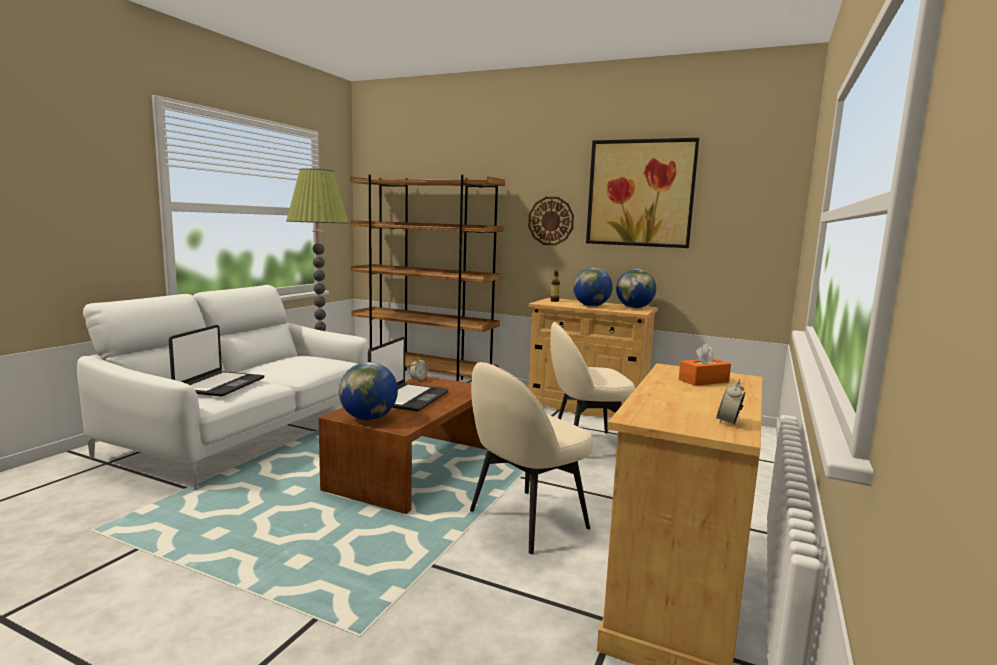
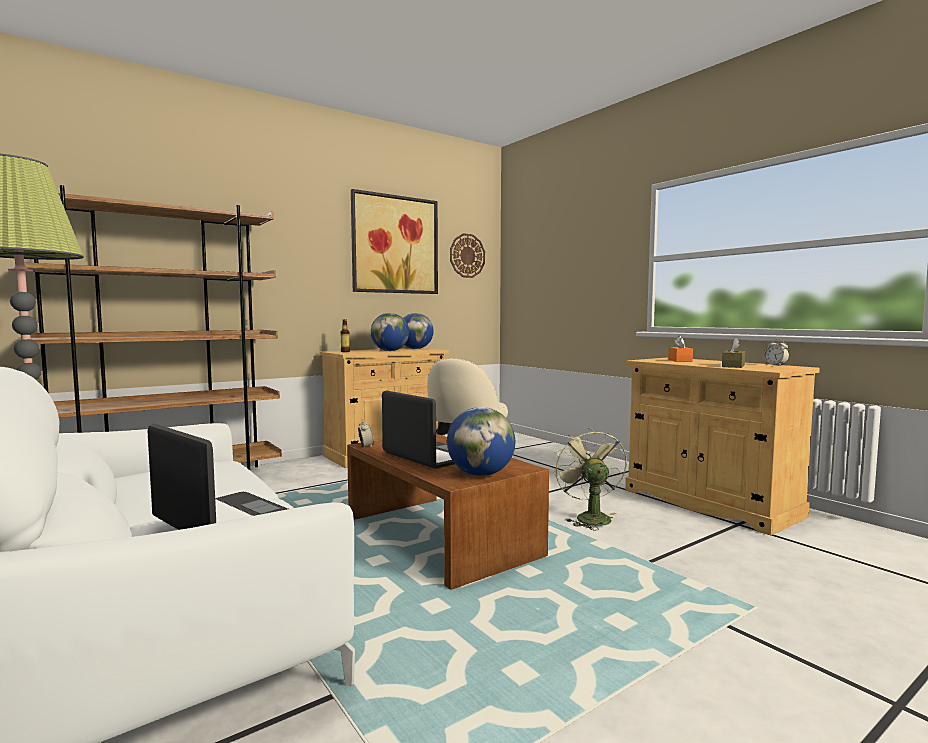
camera: 60 degrees left, 5 degrees down
(525, 521) = (589, 517): beige chair -> green fan
(551, 221) = (312, 268): wall clock -> wall clock (467, 255)
(666, 402) = (733, 366): none -> brown tissue box

